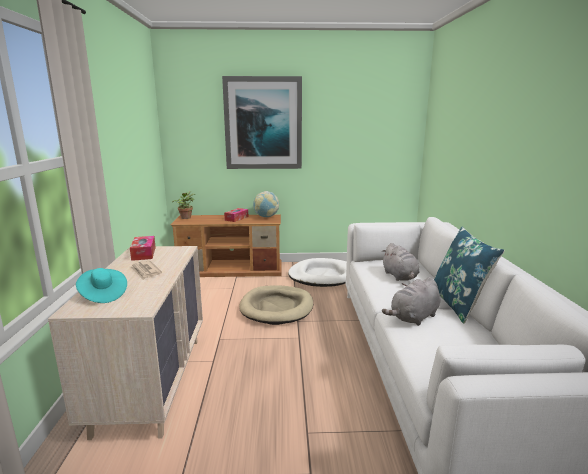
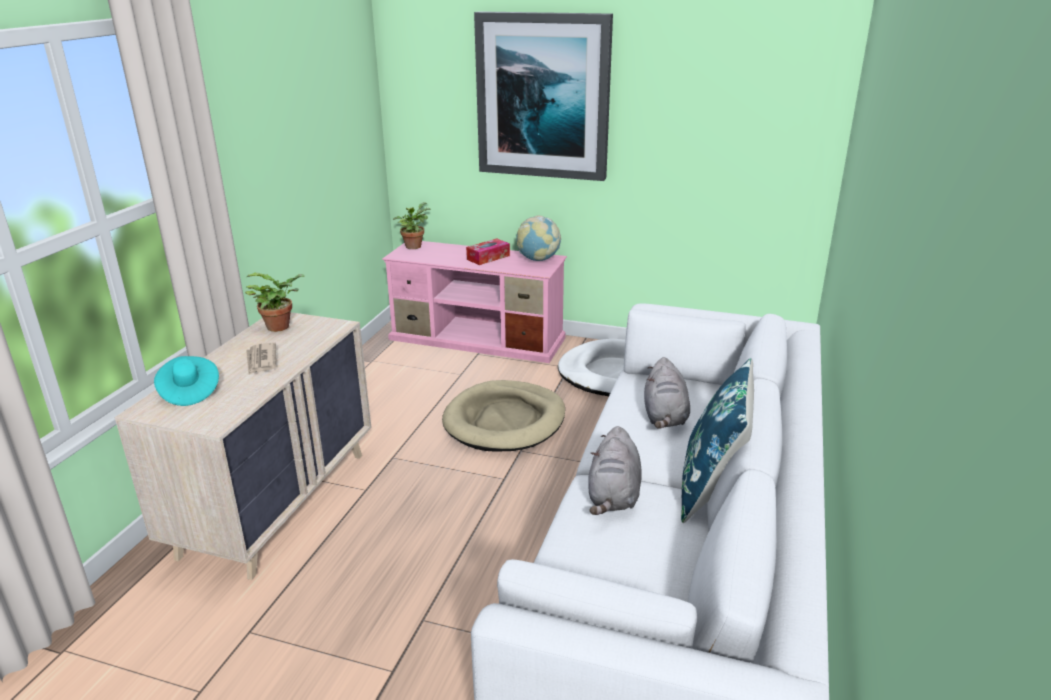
camera: 20 degrees right, 10 degrees up
(143, 253) = (281, 326): tissue box -> potted plant
(231, 269) = (478, 338): brown tv stand -> pink tv stand
(413, 318) = (613, 496): grey plush toy -> grey plush toy turned 60 degrees counterclockwise

